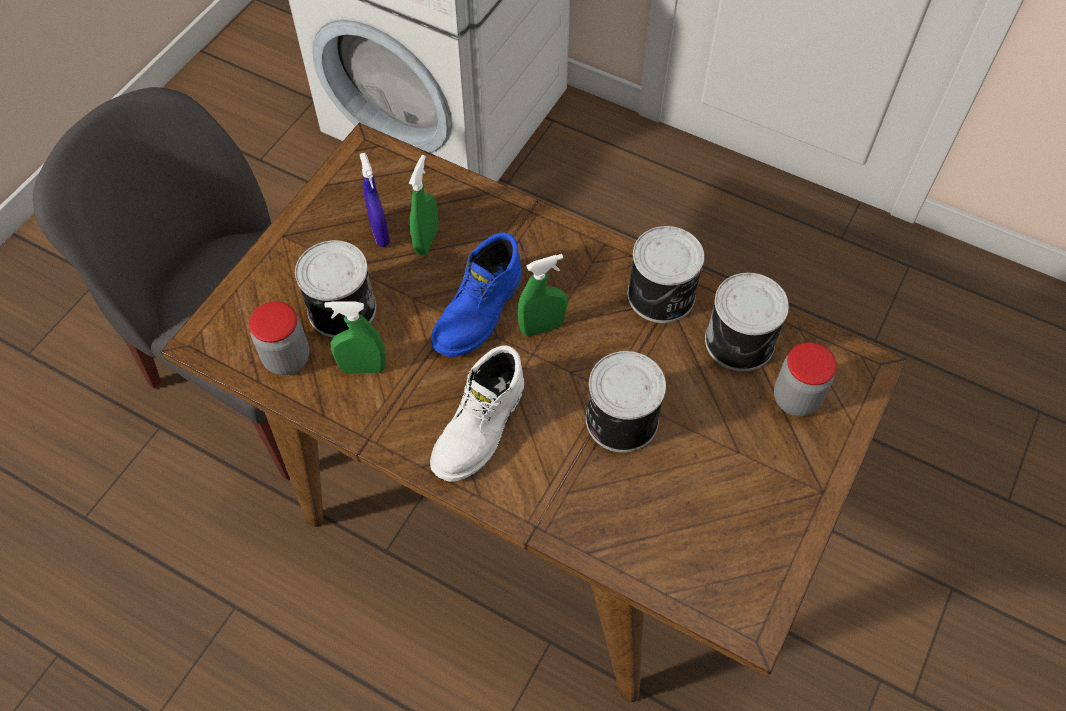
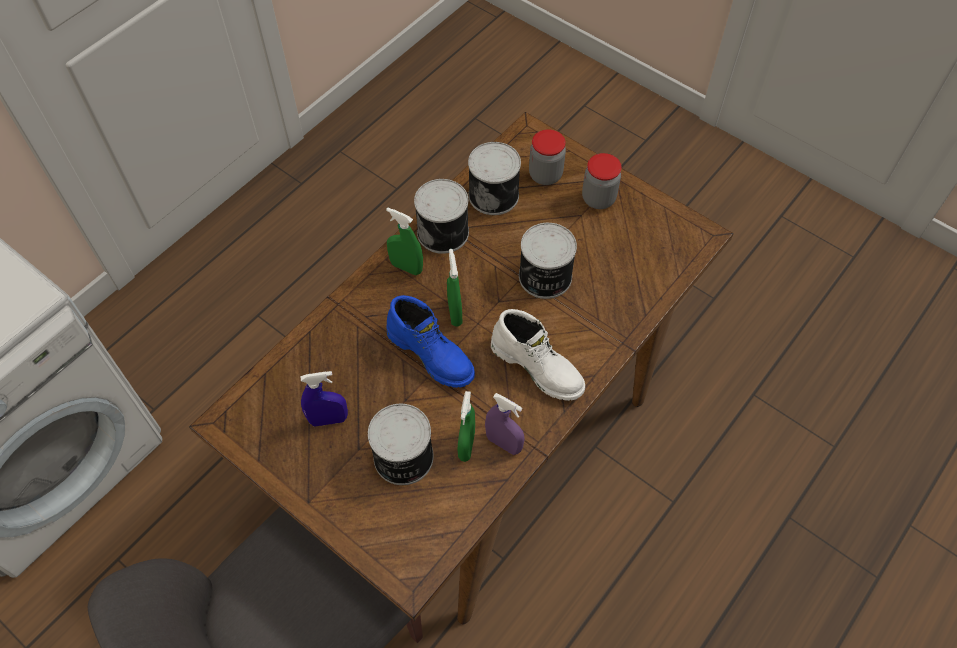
camera: 80 degrees left, 0 degrees up
(287, 358) = (445, 505): jar -> jar (598, 198)
(369, 406) = (504, 443): none -> purple spray bottle
(426, 240) = (347, 384): green spray bottle -> green spray bottle (406, 267)

